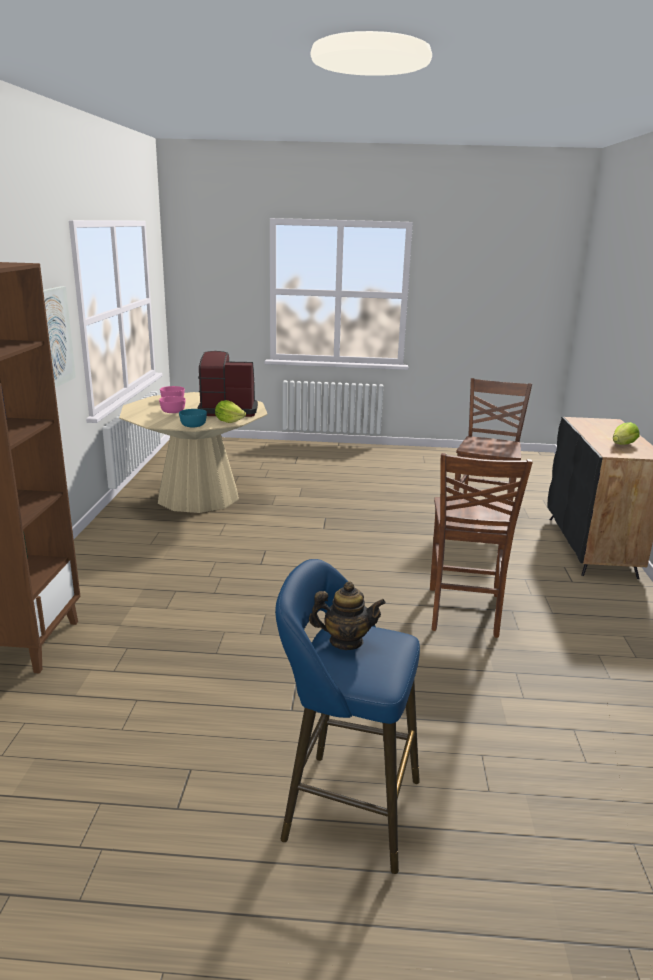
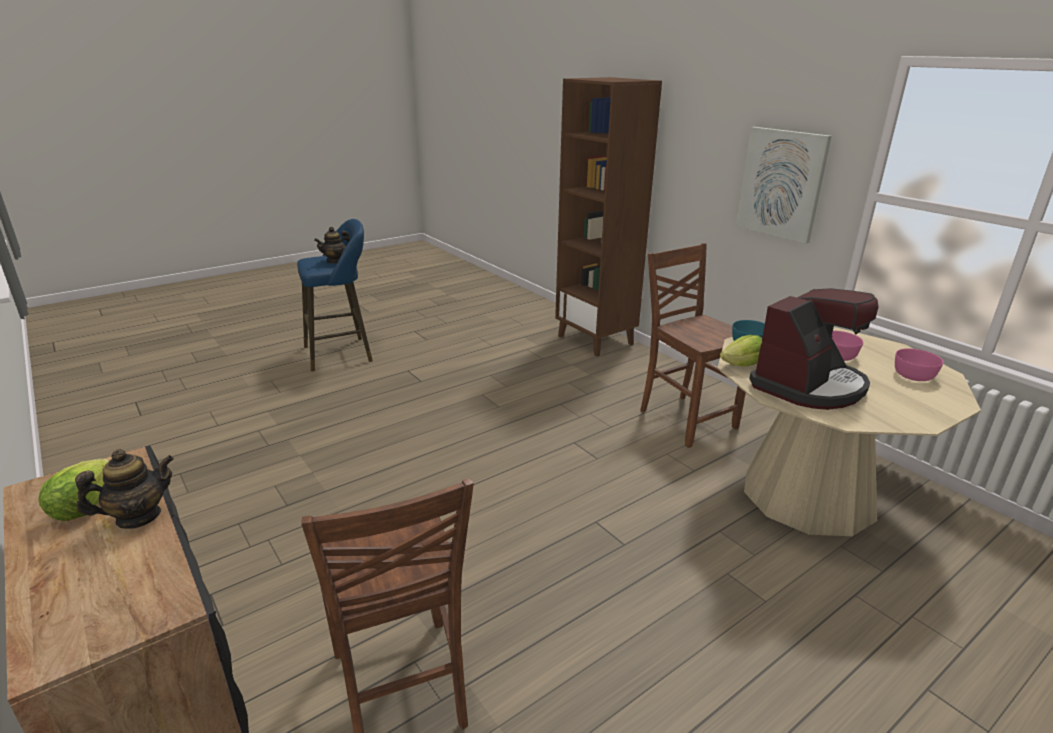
camera: 140 degrees right, 5 degrees up
(463, 613) = (337, 479): brown chair -> brown chair (685, 419)
(595, 437) = (138, 517): none -> teapot

